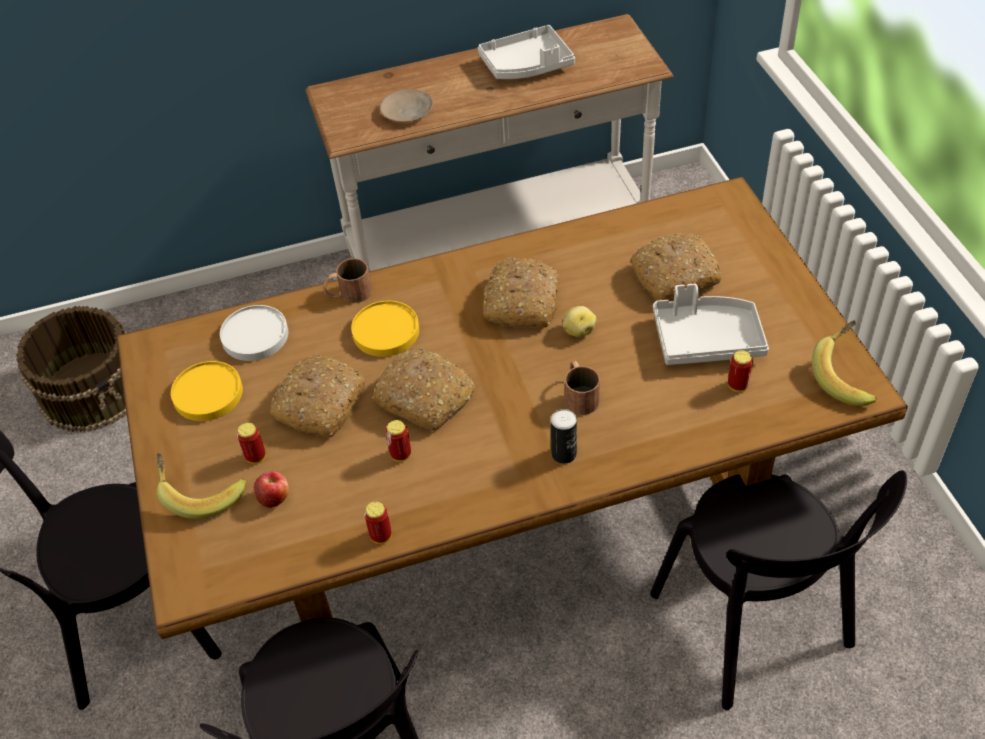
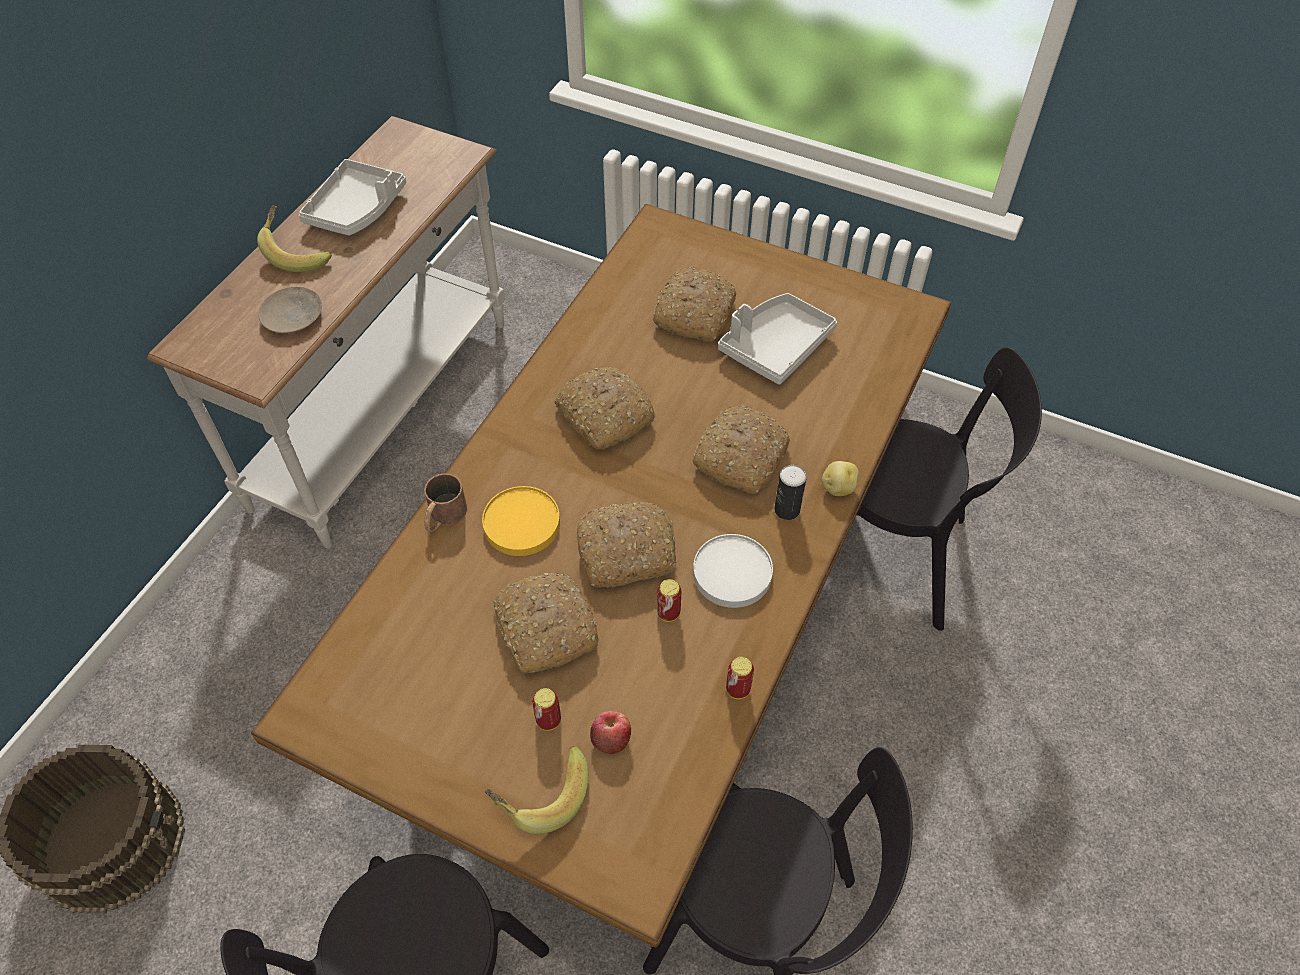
camera: 50 degrees left, 5 degrees up
(208, 394) = (427, 705): yellow plate -> none
(254, 335) = (402, 619): white plate -> white plate (731, 573)
(578, 330) = (677, 406): potato -> potato (837, 487)
(579, 394) = (740, 456): brown mug -> bread
(737, 386) = (837, 365): can -> none
(846, 376) = (894, 307): banana -> banana (298, 252)

